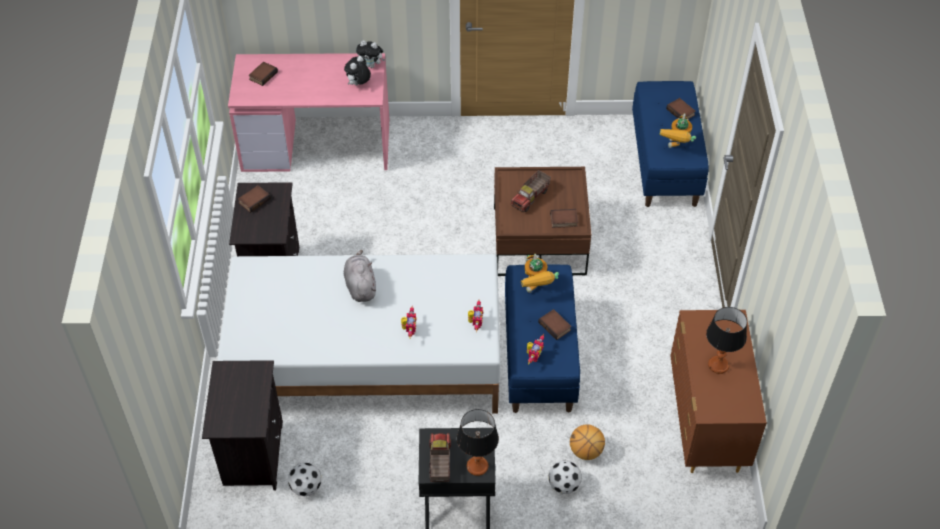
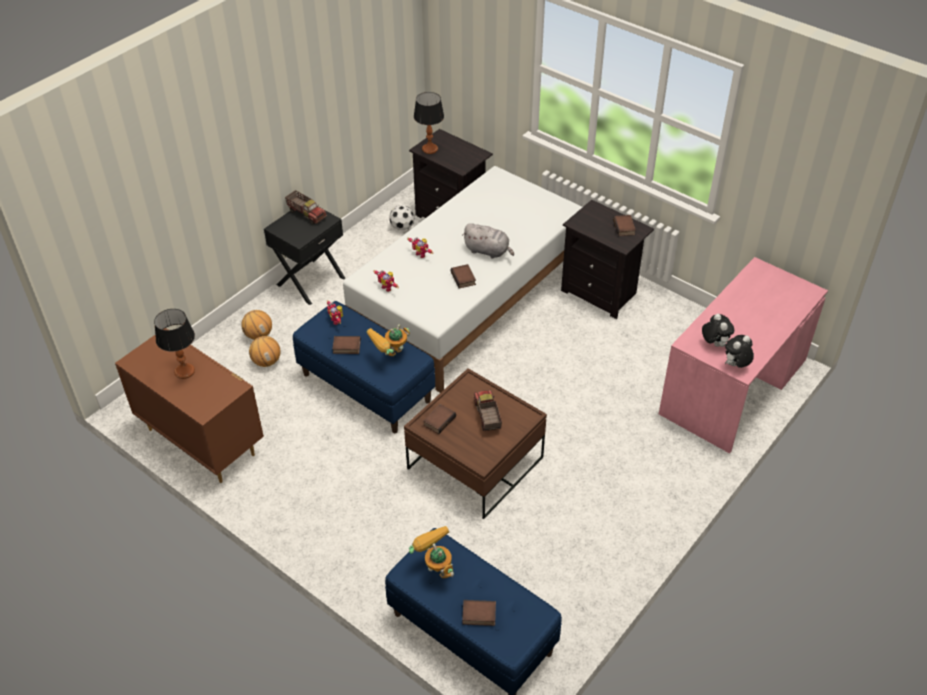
camera: 130 degrees right, 5 degrees down
(263, 75) = (780, 292): book -> book (464, 278)
(477, 466) = (283, 227): table lamp -> table lamp (429, 149)
(536, 290) = (390, 358): toy robot -> toy robot turned 60 degrees counterclockwise
(564, 485) = (258, 335): football -> basketball

